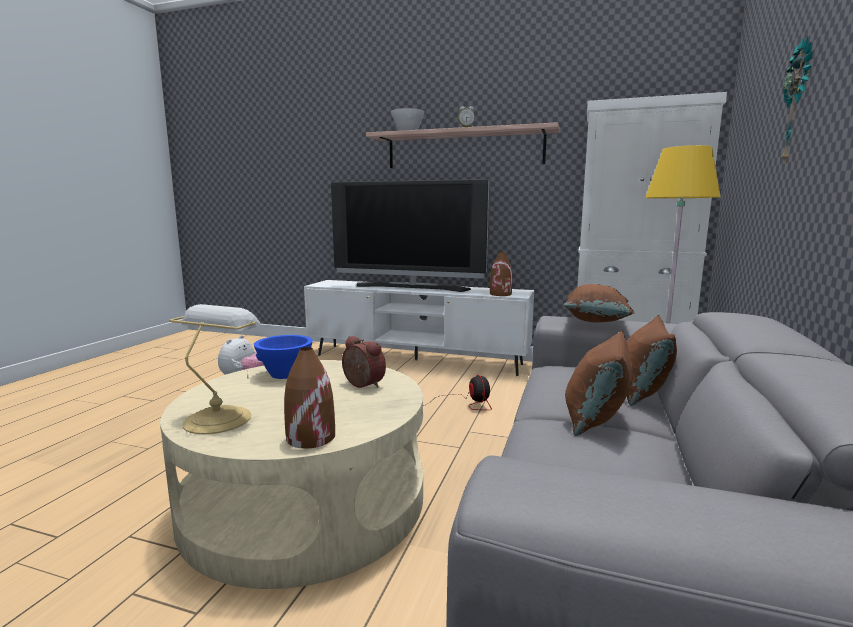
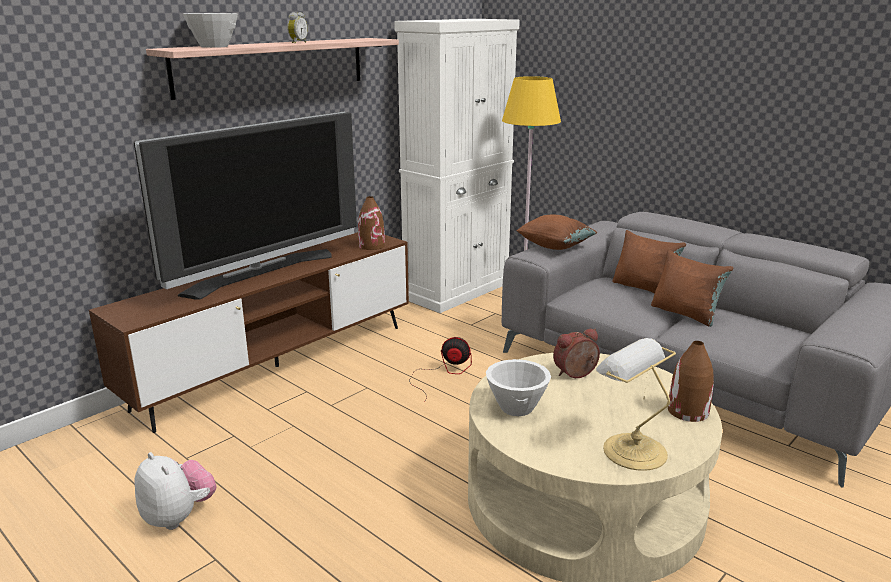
camera: 65 degrees left, 10 degrees up
(285, 374) = (516, 407): blue bowl -> white bowl
(416, 359) = (277, 366): white tv stand -> brown tv stand
(799, 102) = (630, 58): wall clock -> none

